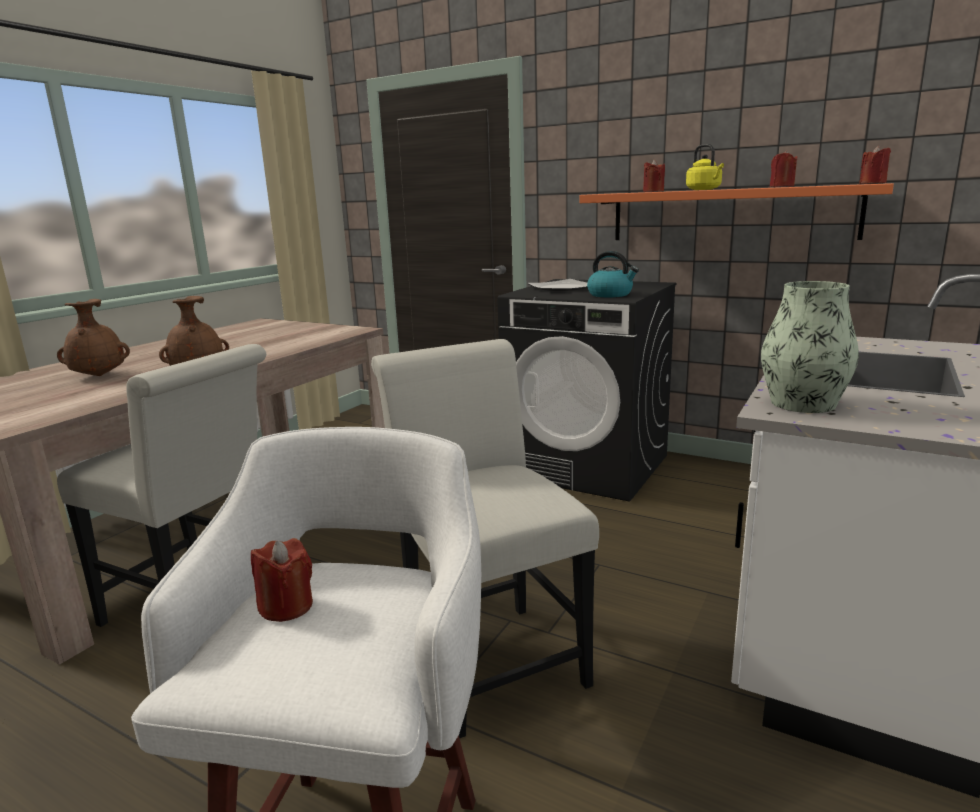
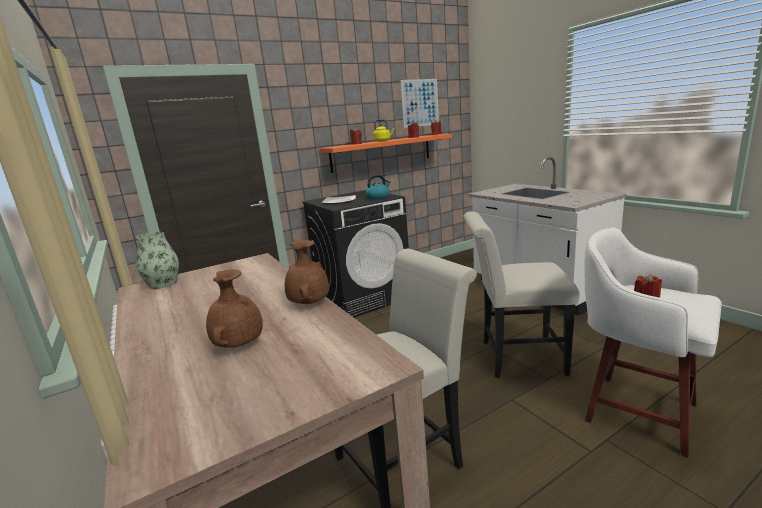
camera: 60 degrees left, 0 degrees up
(802, 403) = (566, 202): vase -> vase (163, 283)
(862, 104) = (420, 103): none -> picture

